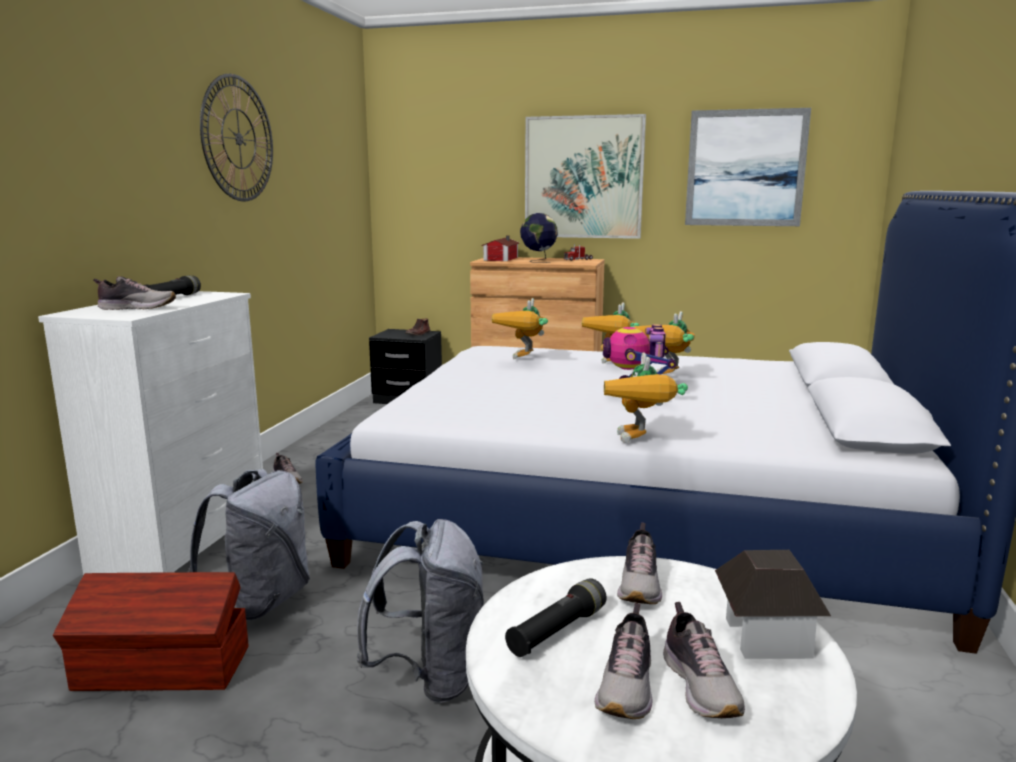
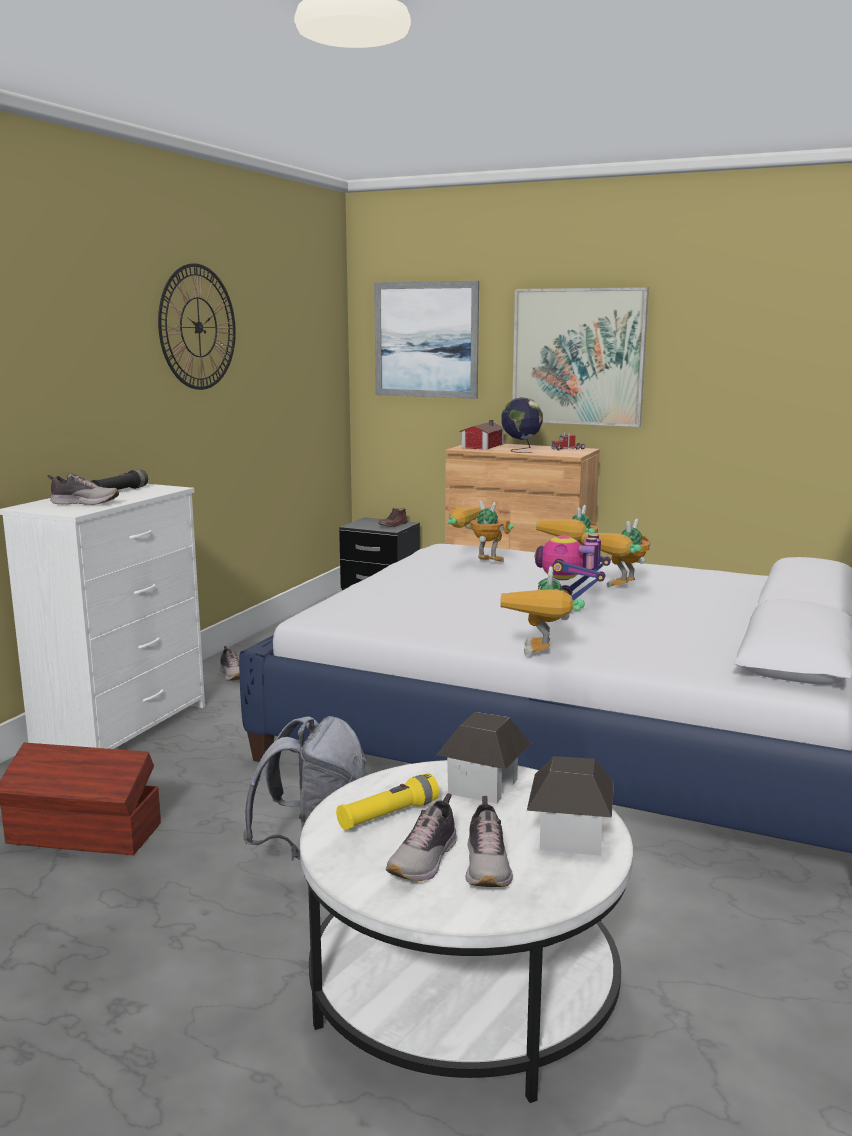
camera: 10 degrees right, 0 degrees up
(261, 601) = (181, 786): grey backpack -> none
(525, 359) = (477, 562): toy robot -> toy robot turned 90 degrees clockwise
(557, 631) = (388, 815): black flashlight -> yellow flashlight
(640, 585) = (483, 786): shoe -> toy house
(745, 168) = (761, 350): picture -> picture (426, 340)

